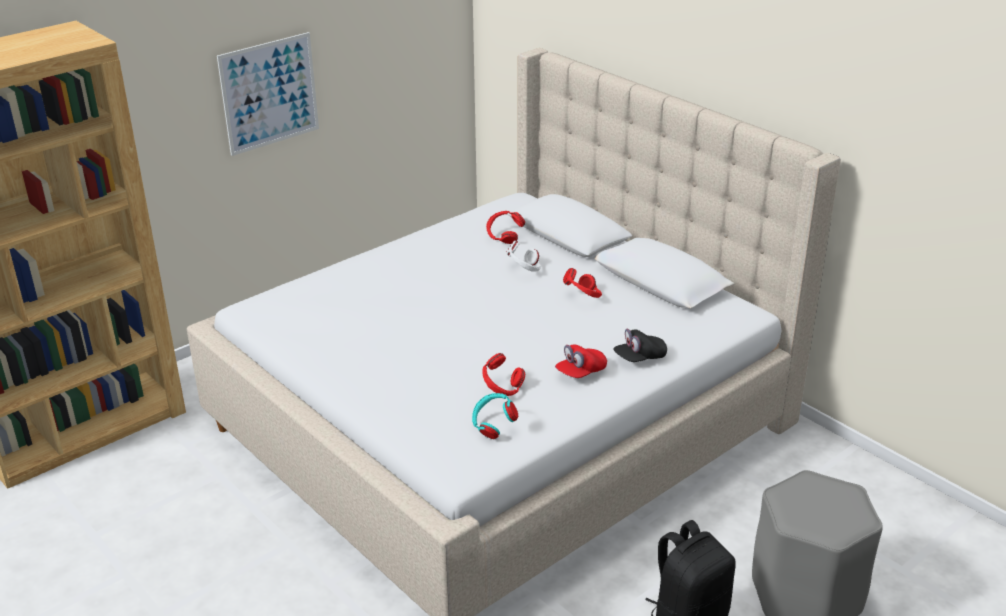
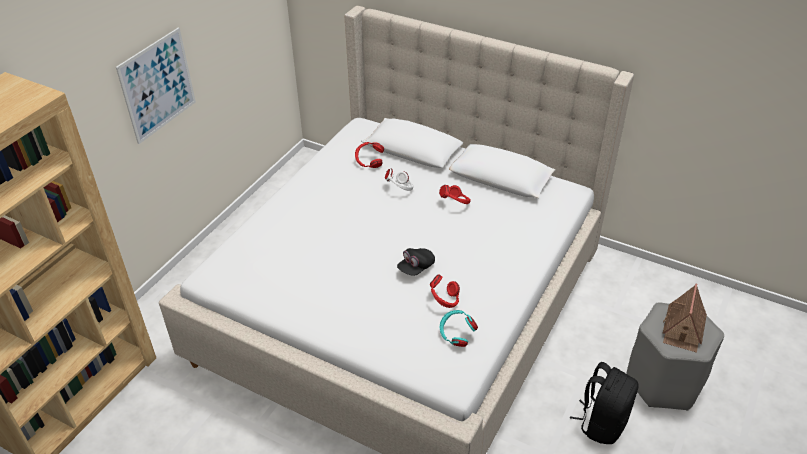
camera: 20 degrees left, 10 degrees up
(580, 372) = (490, 270): red cap -> none
(639, 358) = (523, 247): black cap -> black cap (416, 267)
(823, 506) = (683, 329): none -> toy house

